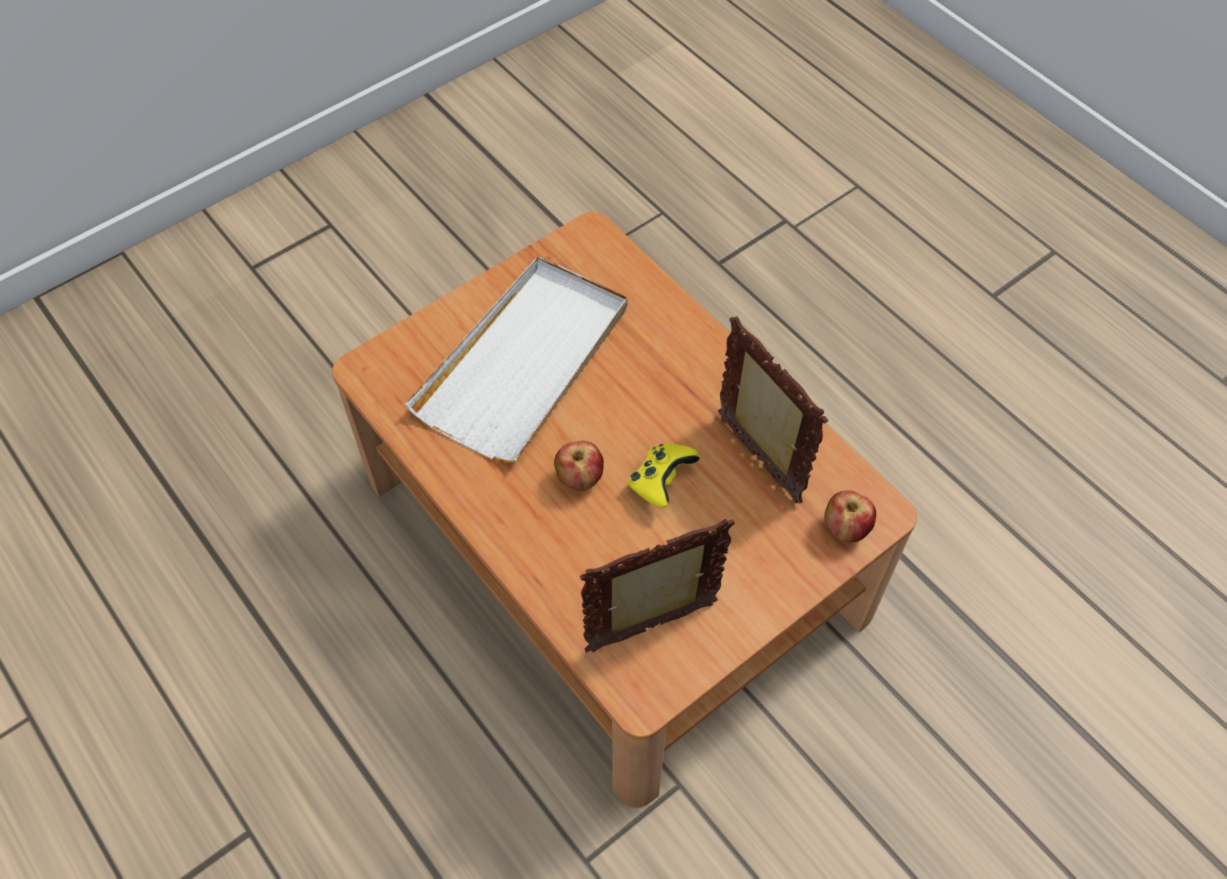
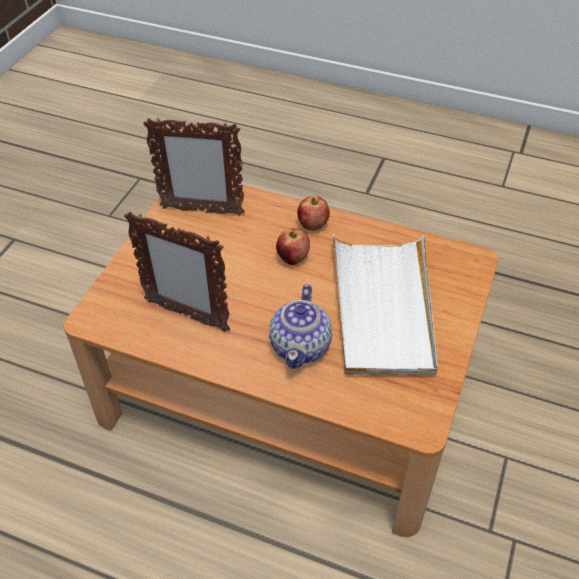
camera: 150 degrees right, 10 degrees down
(649, 361) = (301, 346): none -> teapot
(653, 628) = (201, 211): picture frame -> picture frame turned 60 degrees clockwise
(661, 482) = (242, 277): yellow game controller -> none
(845, 529) = (110, 300): apple -> apple (312, 225)

